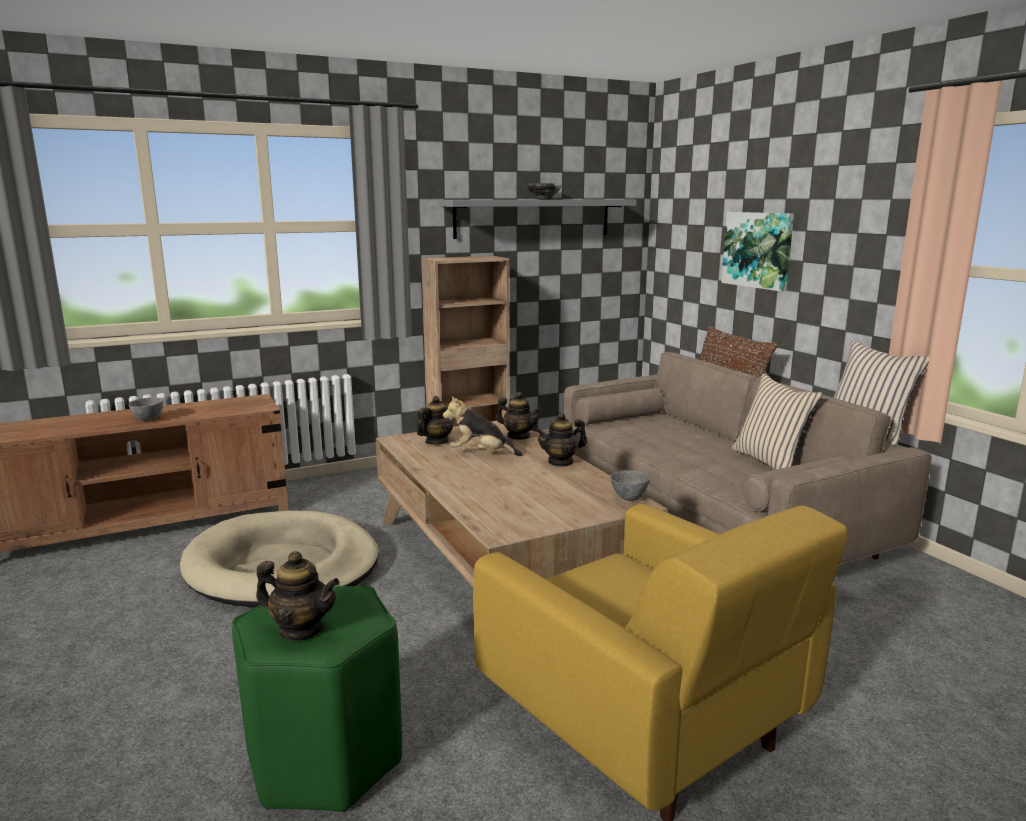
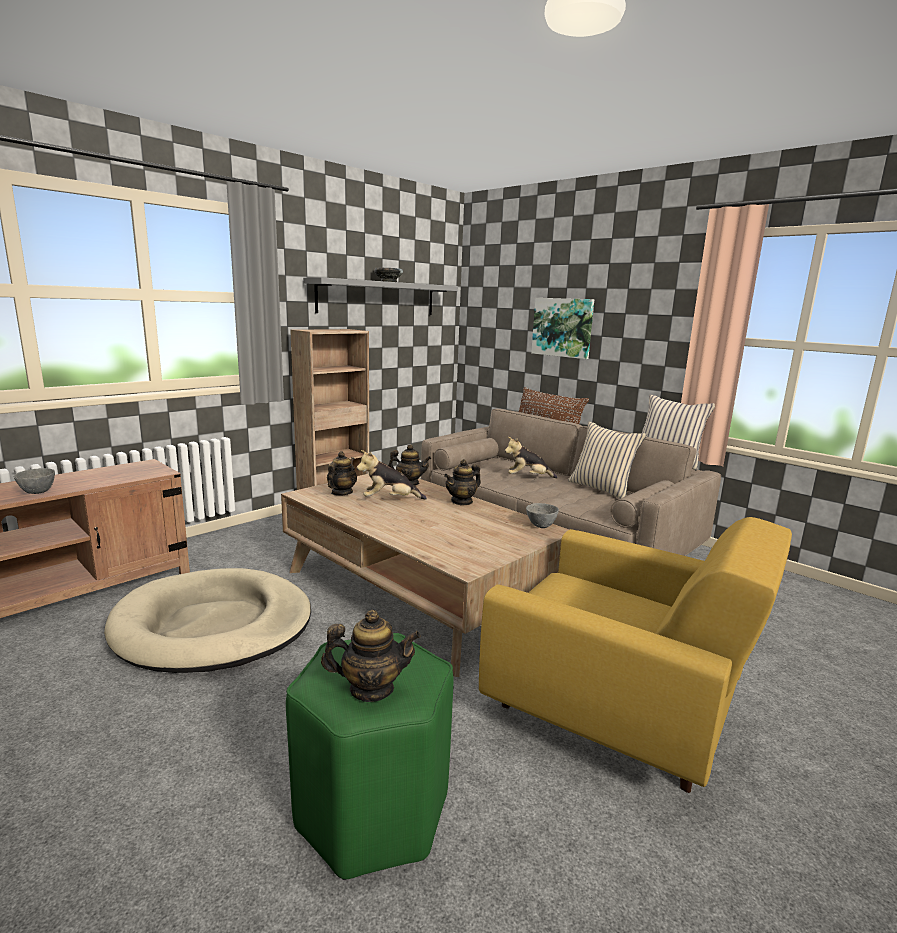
camera: 20 degrees left, 0 degrees up
(682, 441) = (528, 478): none -> plush toy

